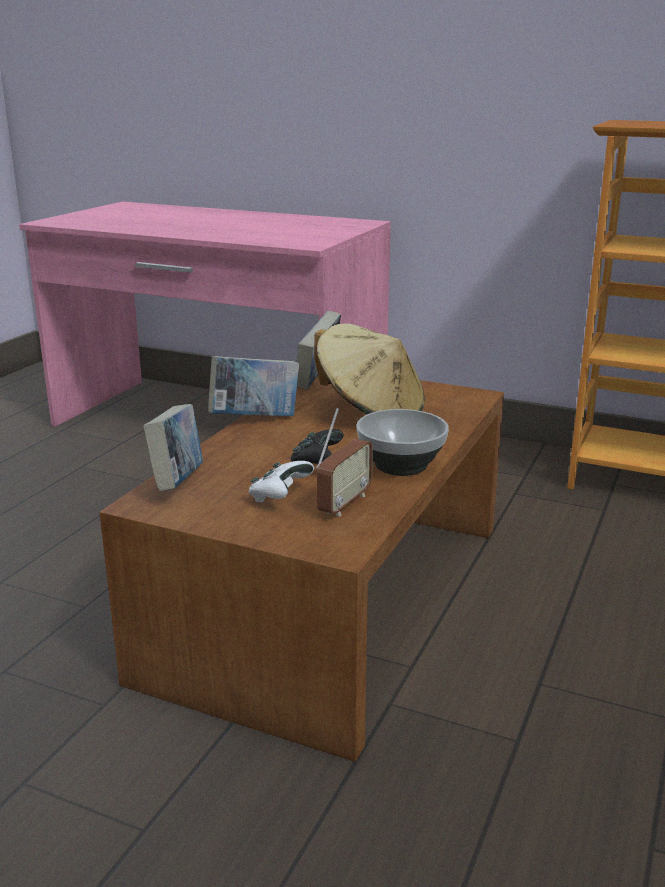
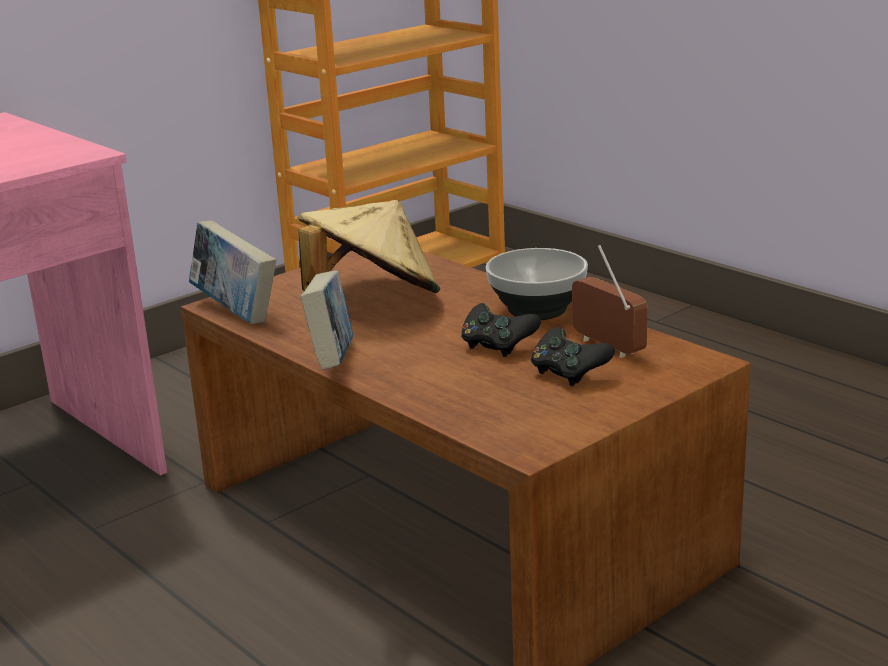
camera: 65 degrees left, 0 degrees up
(178, 482) = (485, 422): book -> none
(280, 497) = (568, 373): white game controller -> black game controller

